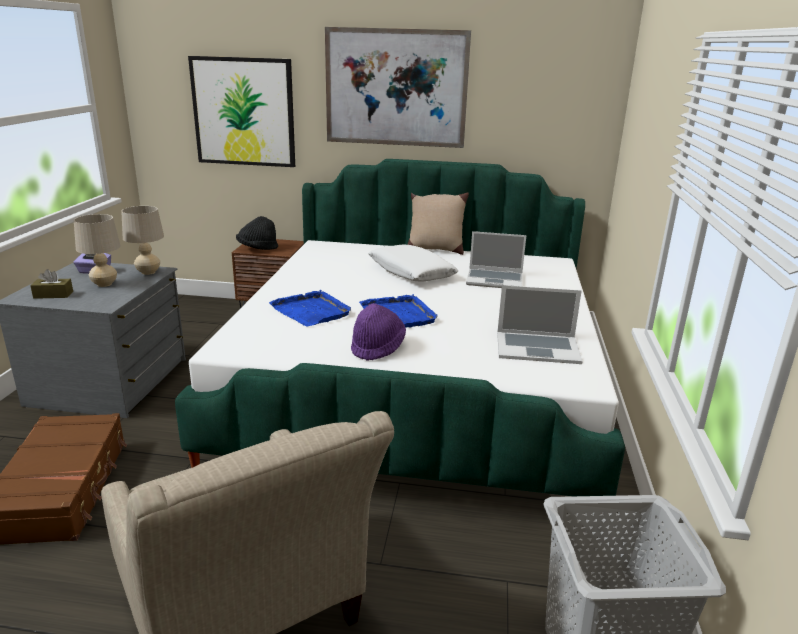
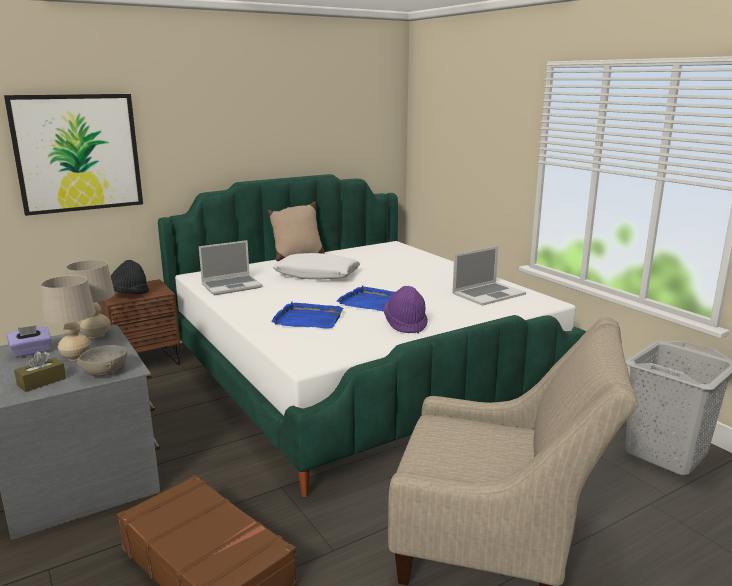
camera: 40 degrees left, 5 degrees down
(93, 301) = (104, 371): none -> grey bowl
(395, 88) = (236, 116): picture -> none
(495, 280) = (382, 265): laptop -> laptop (232, 286)

